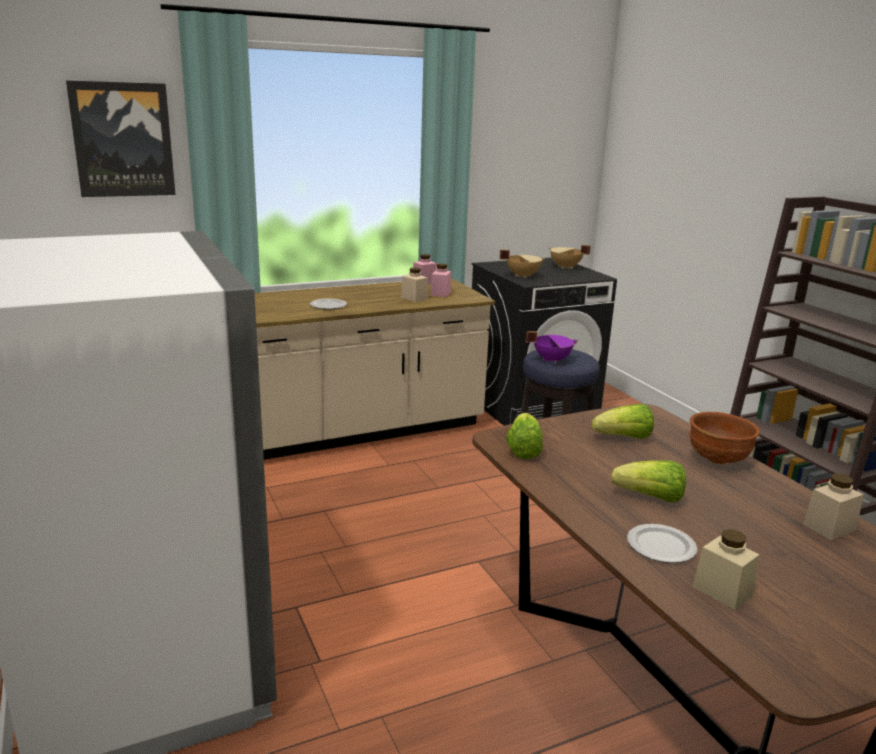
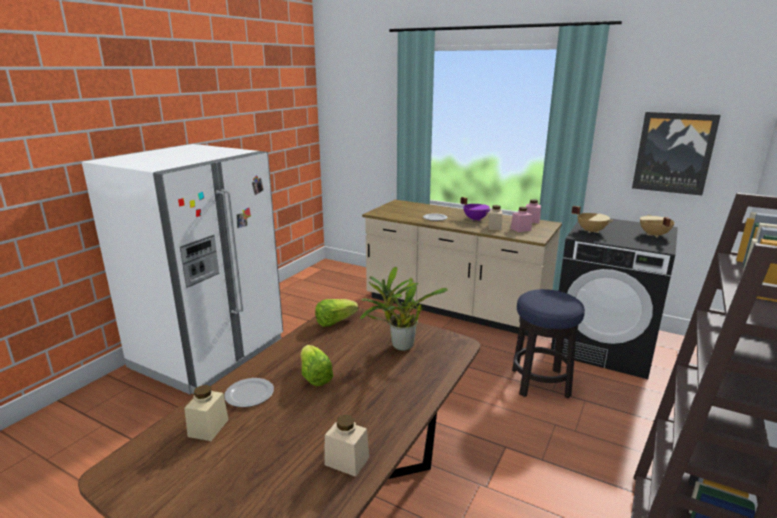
camera: 55 degrees right, 0 degrees up
(123, 140) = (373, 106): picture -> picture (673, 153)
(551, 359) = (536, 298): purple cooking pot -> purple cooking pot (475, 219)
(624, 438) = (399, 347): lettuce -> potted plant
(718, 460) = (412, 389): brown bowl -> none

